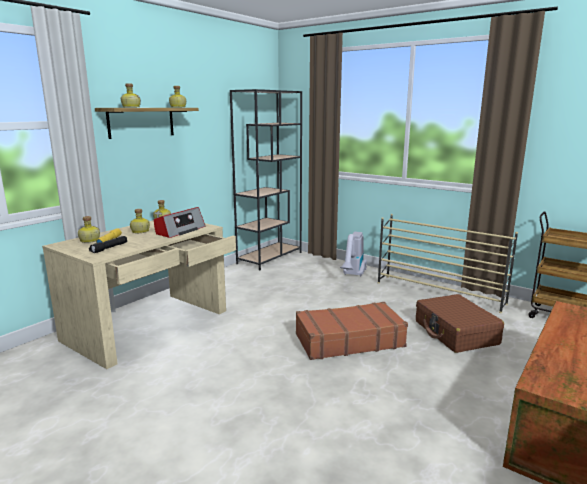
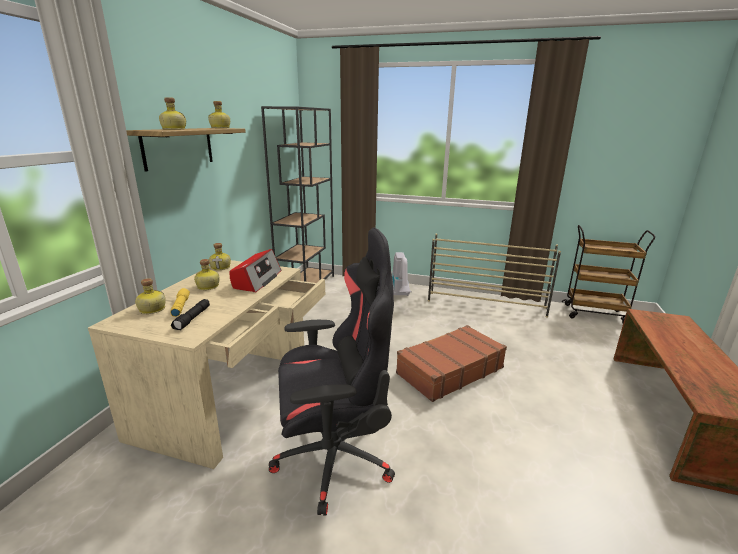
camera: 20 degrees left, 5 degrees up
(194, 382) = (332, 460): none -> black office chair
(455, 333) = (530, 344): brown suitcase -> none

